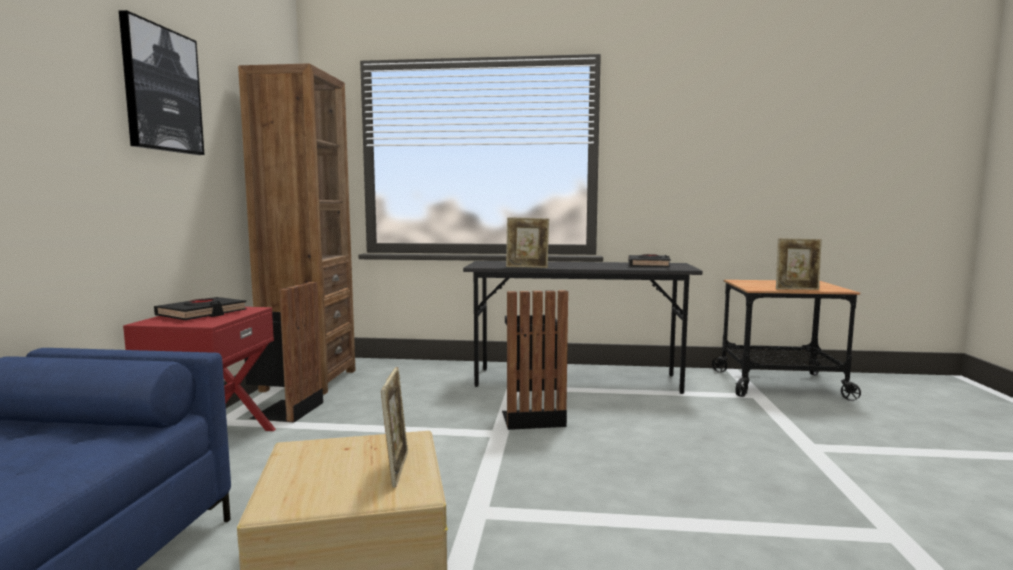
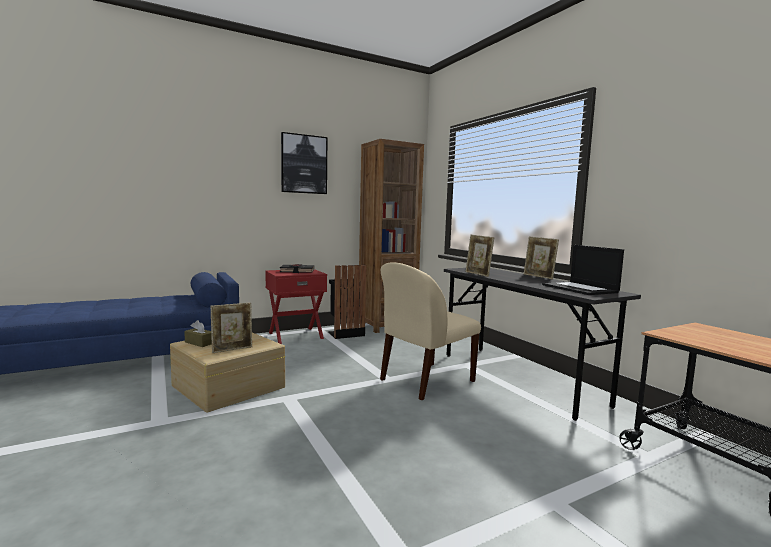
camera: 55 degrees right, 0 degrees up
(301, 492) = (199, 343): none -> brown tissue box
(531, 417) = (425, 381): black trash can -> beige chair
(648, 265) = (580, 289): black book -> laptop
(796, 289) = (717, 346): picture frame -> picture frame (539, 277)

